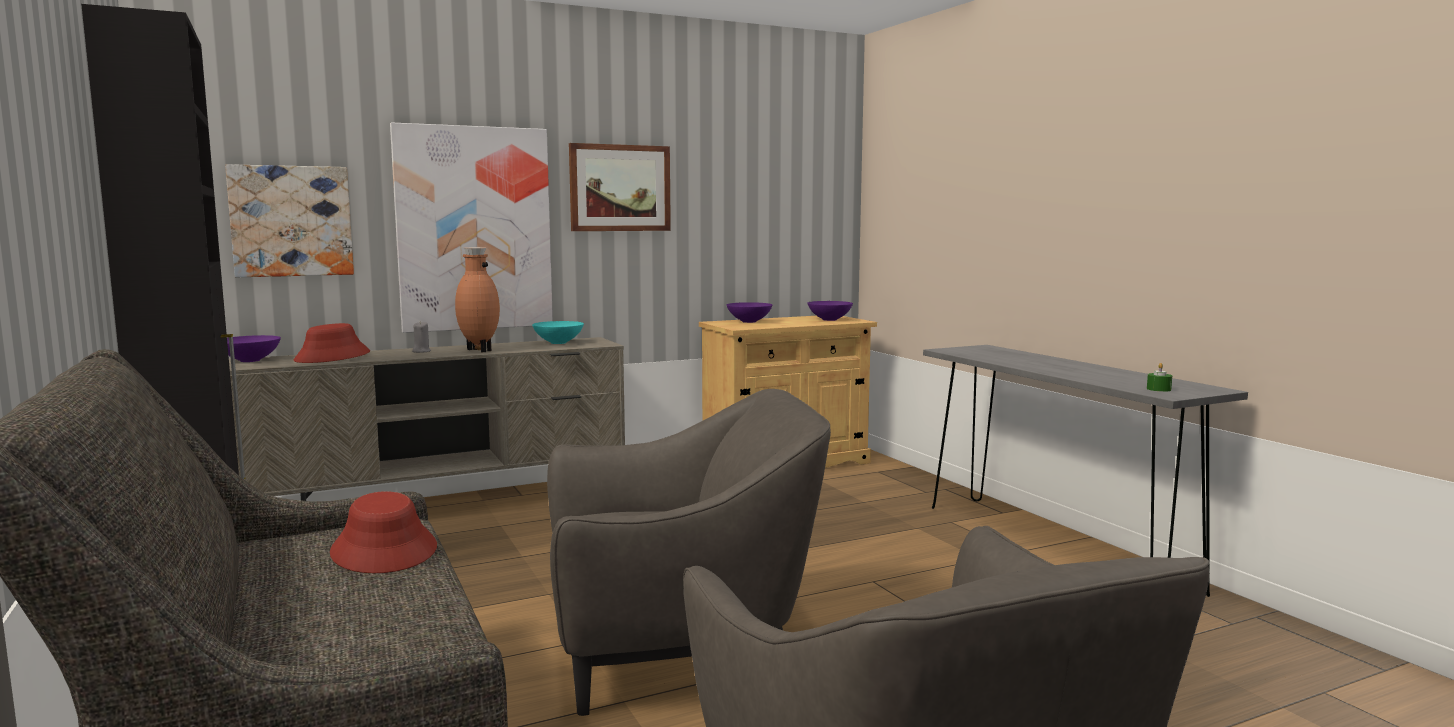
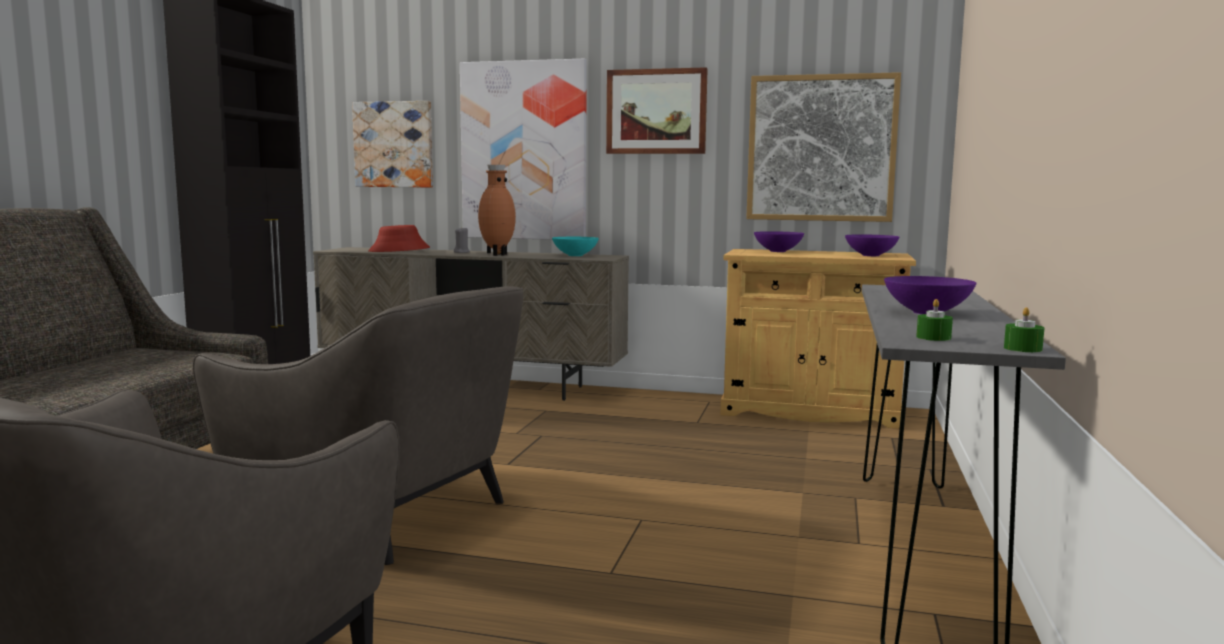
camera: 40 degrees right, 0 degrees up
(249, 360) = (351, 248): purple bowl -> purple bowl (925, 312)
(385, 550) = (163, 364): red hat -> none
(766, 225) = (821, 148): none -> picture
(1216, 389) = (1022, 349): none -> green candle

